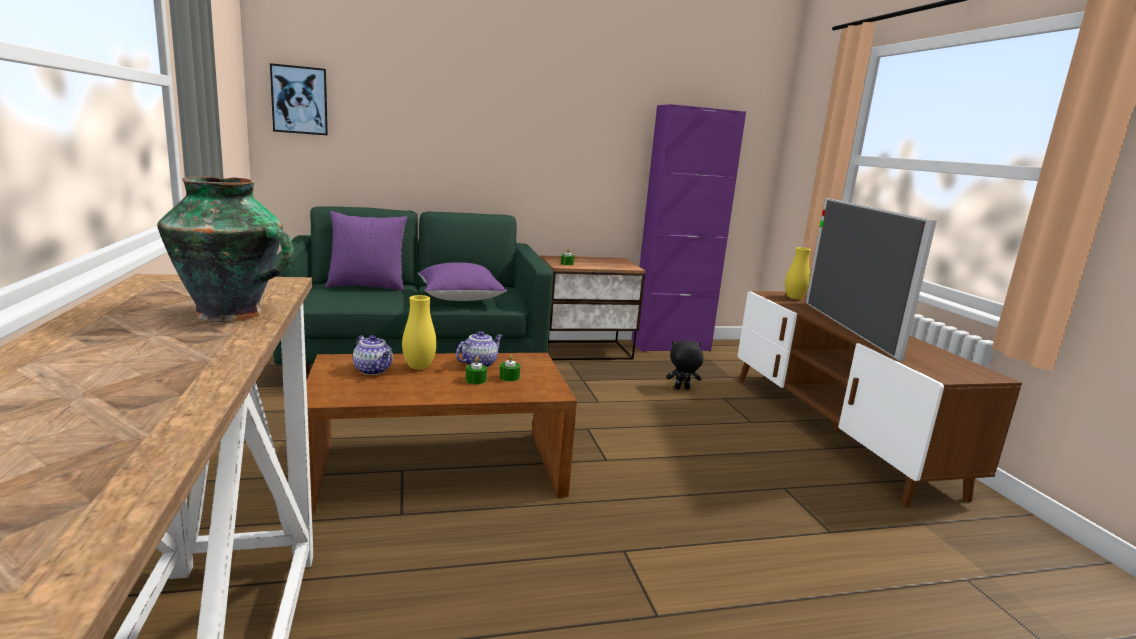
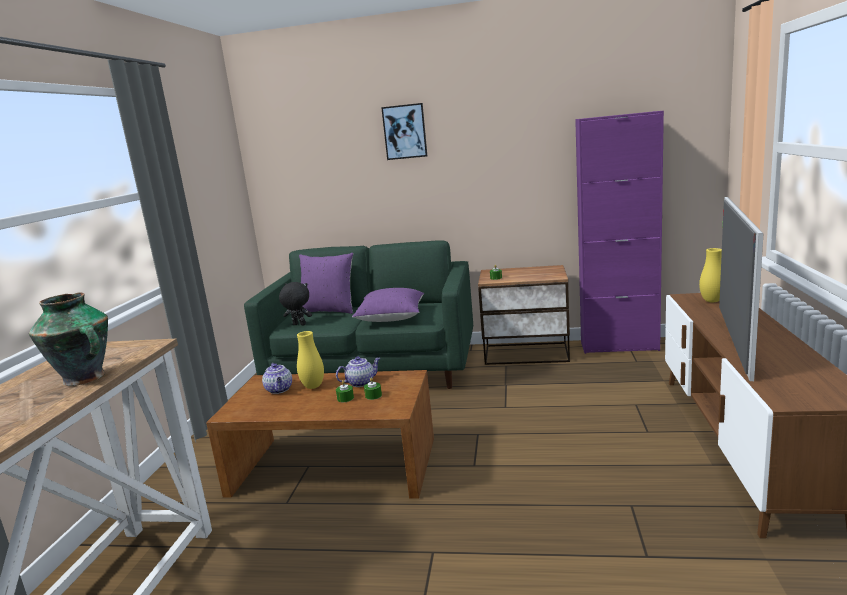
camera: 25 degrees right, 0 degrees up
(299, 100) = (279, 170): picture -> picture (405, 131)
(681, 389) = (597, 394): black plush toy -> black plush toy (298, 325)

